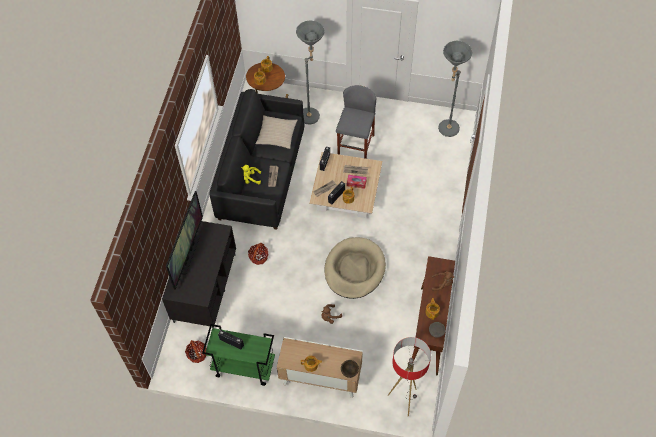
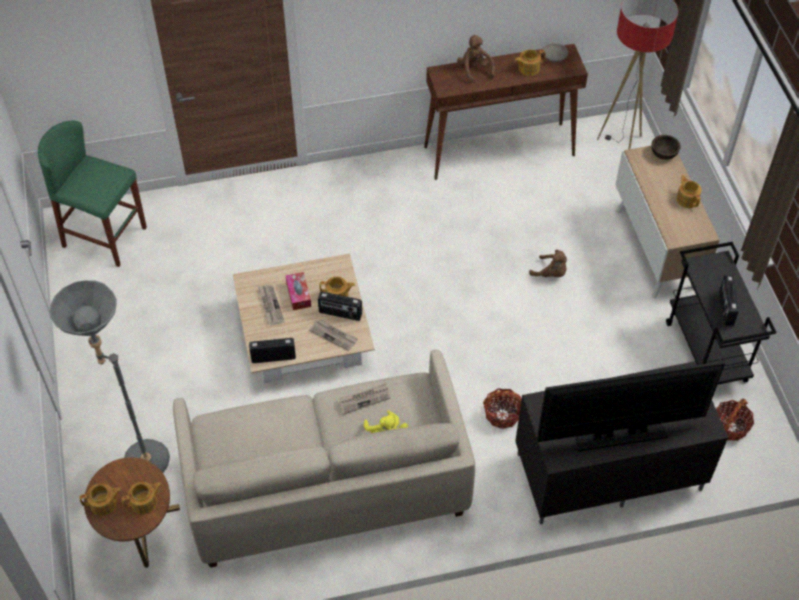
camera: 115 degrees left, 5 degrees down
(243, 367) = (706, 352): green cart -> black cart
(261, 175) = (325, 485): black sofa -> beige sofa
(276, 135) = (262, 434): beige pillow -> none
(354, 269) = (449, 271): beige dog bed -> none
(356, 145) = (190, 356): grey stool -> none
(445, 131) = (105, 237): grey floor lamp -> green stool

